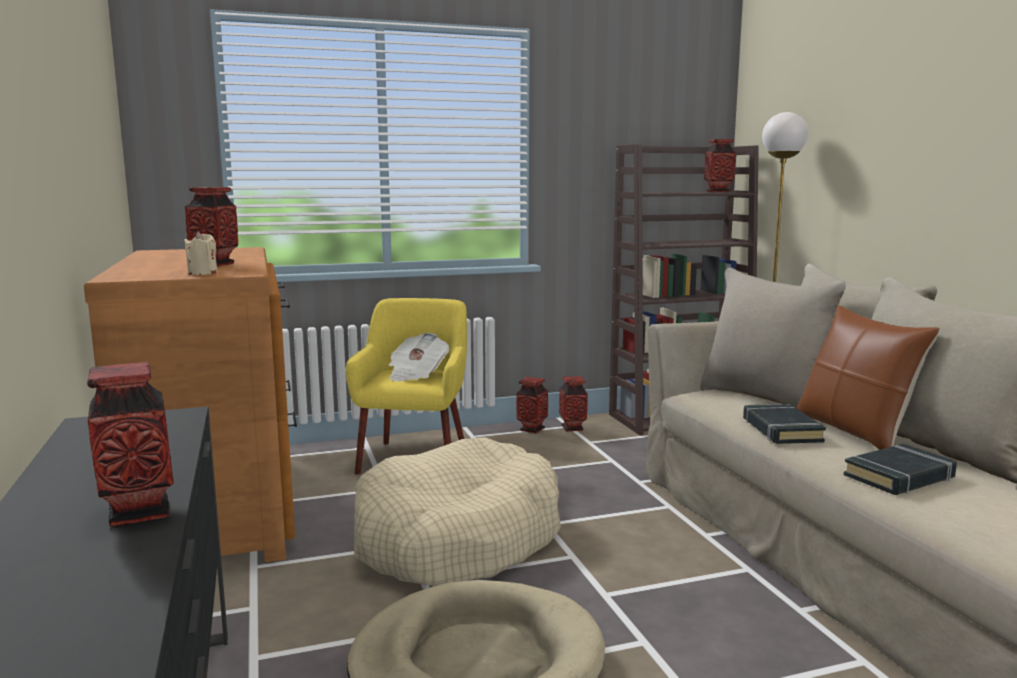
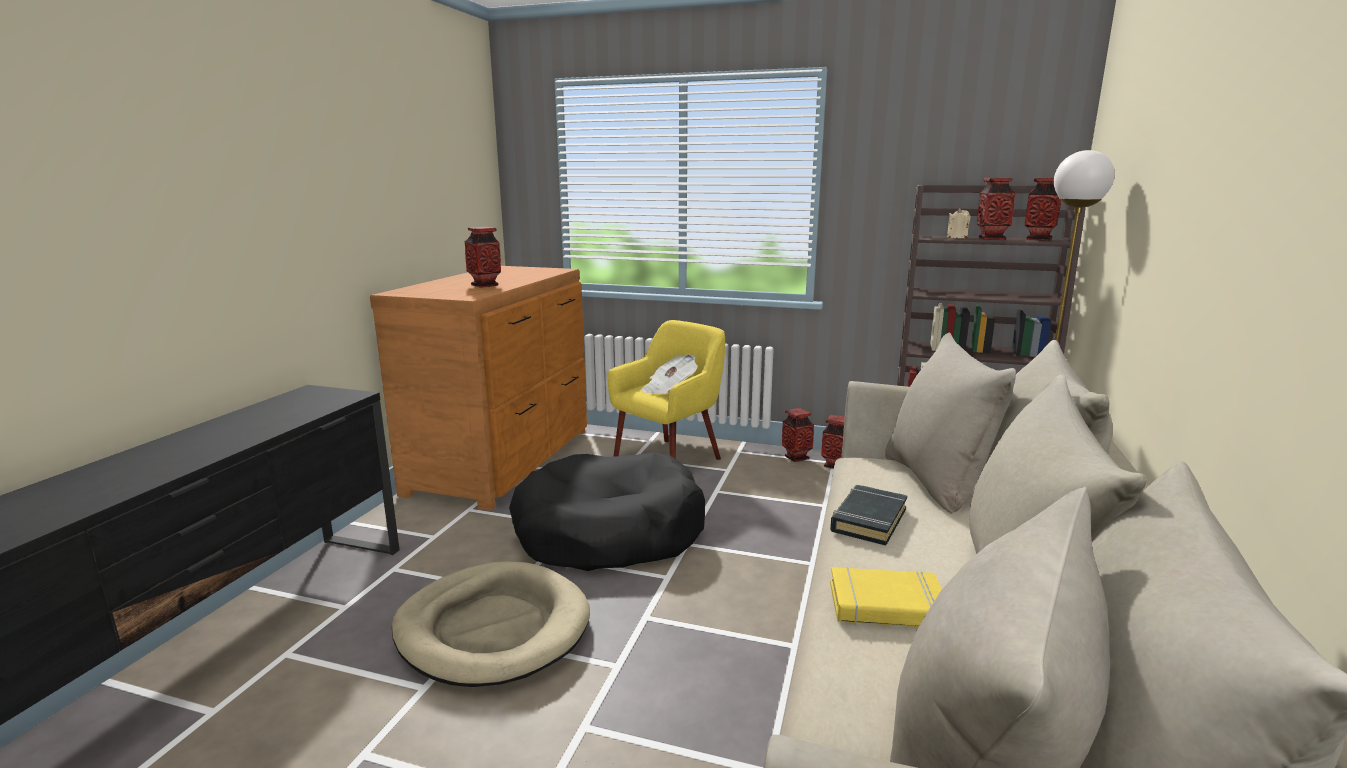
camera: 35 degrees right, 5 degrees up
(139, 512) = (201, 454): vase -> vase (991, 239)
(202, 273) = (447, 294): beige candle -> beige candle (957, 237)
(457, 538) = (609, 532): beige dog bed -> black dog bed
(854, 431) = (948, 544): brown pillow -> none
(899, 477) = (886, 606): black book -> yellow book

